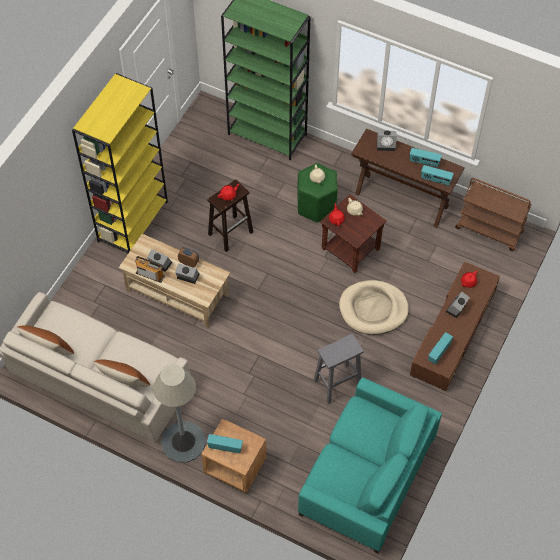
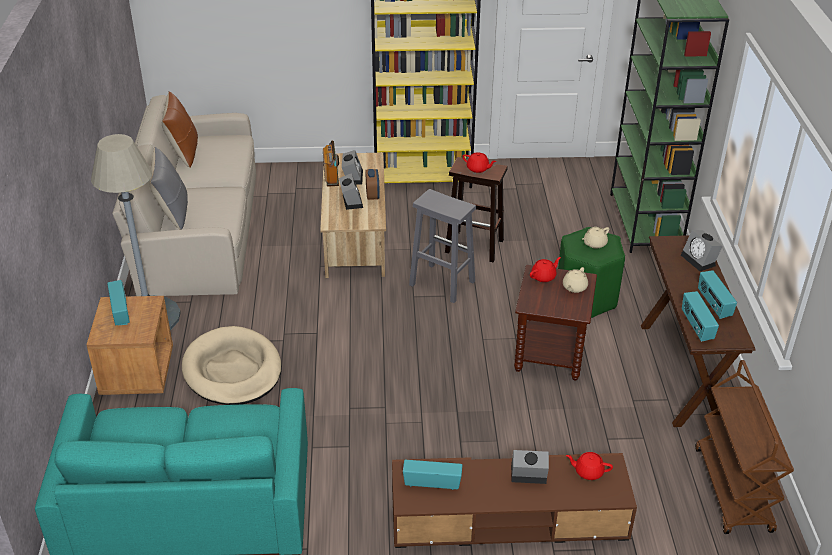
camera: 60 degrees right, 20 degrees down
(125, 383) = (173, 212): brown pillow -> grey pillow
(337, 384) = (323, 421): grey stool -> grey stool (441, 283)
(373, 309) = (474, 412): beige dog bed -> beige dog bed (232, 370)

